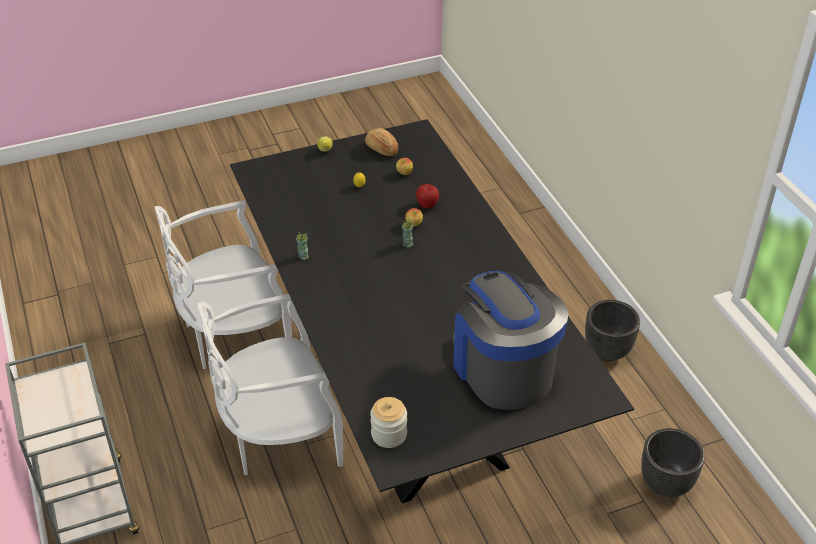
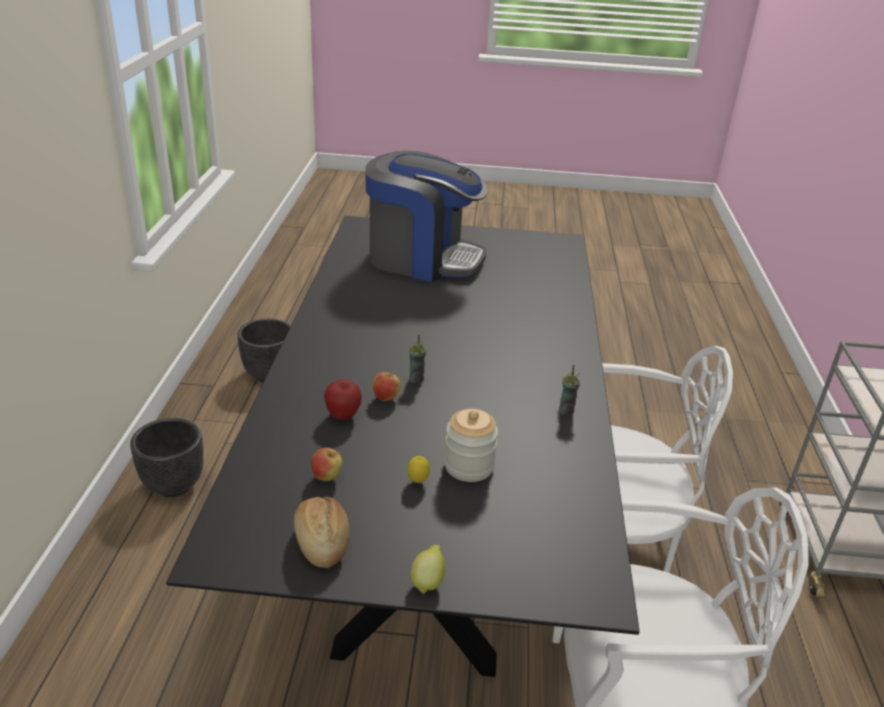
camera: 155 degrees left, 10 degrees down
(389, 434) = (557, 254): jar -> jar (469, 466)
(502, 369) = (423, 258): coffee machine -> coffee machine turned 75 degrees counterclockwise

